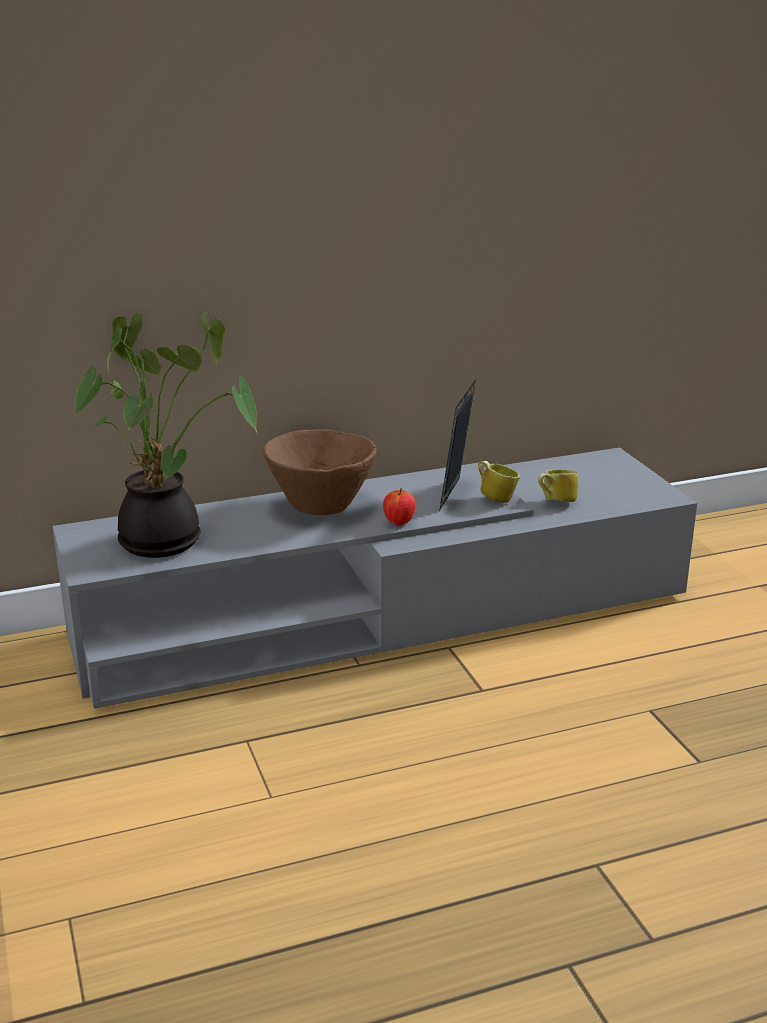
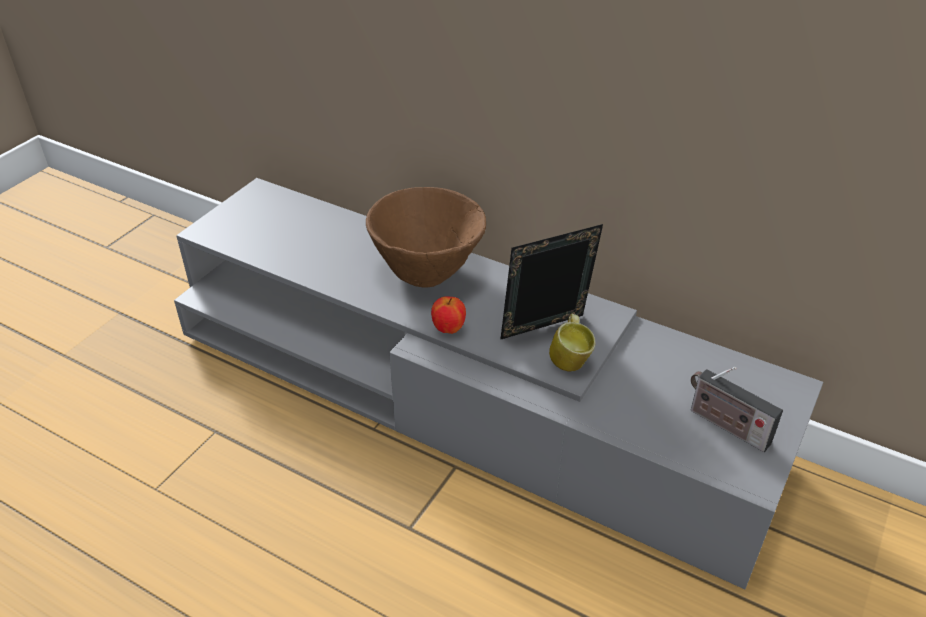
camera: 50 degrees right, 15 degrees up
(168, 542) = (283, 236): potted plant -> none
(555, 502) = (627, 402): mug -> none
(615, 485) = (725, 425): none -> radio

